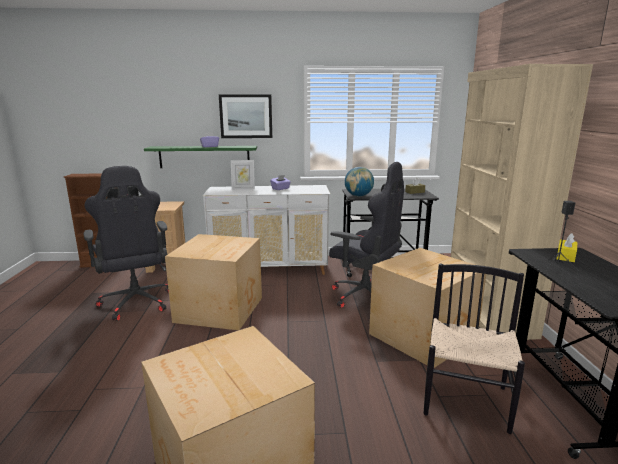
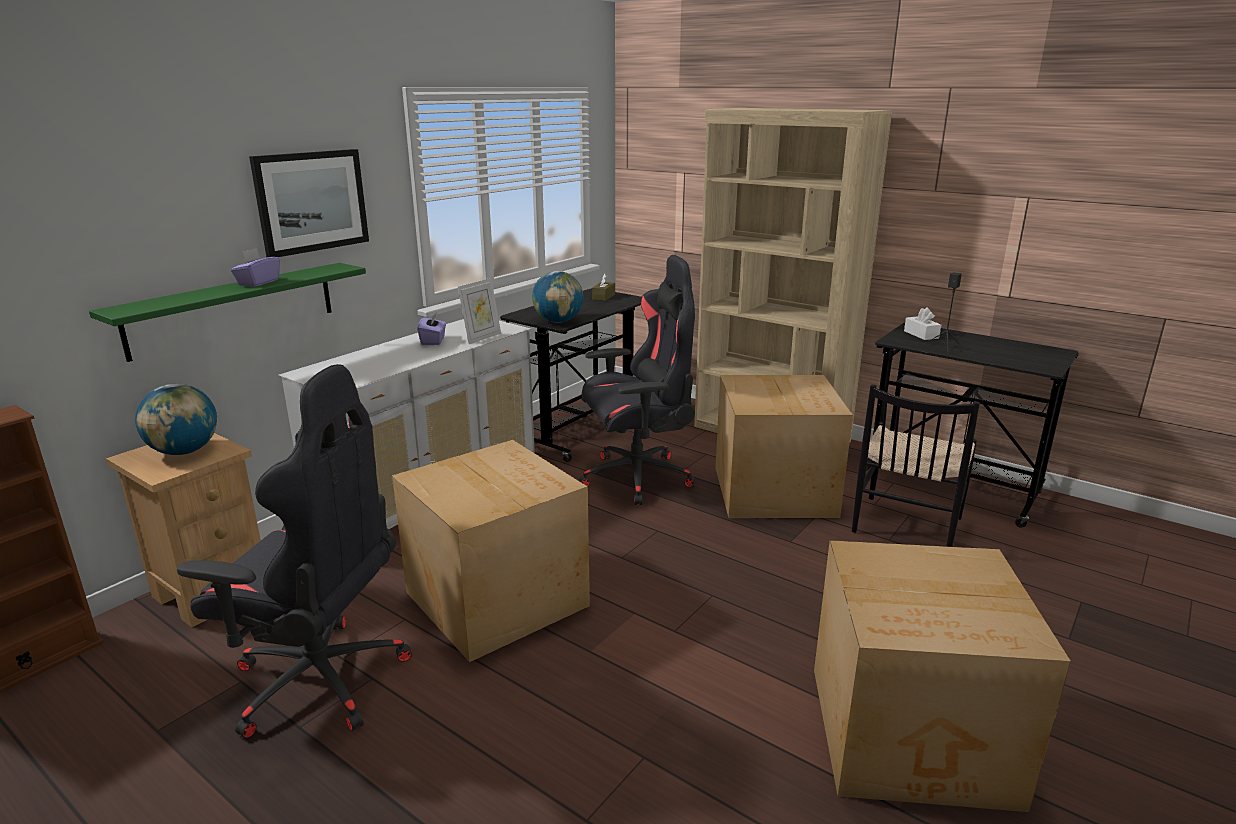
camera: 50 degrees left, 5 degrees up
(163, 205) = (184, 451): none -> globe
(243, 188) = (365, 359): picture frame -> picture frame (481, 338)
(466, 398) = (905, 528): black chair -> black chair turned 120 degrees counterclockwise
(565, 256) = (921, 334): yellow tissue box -> white tissue box

